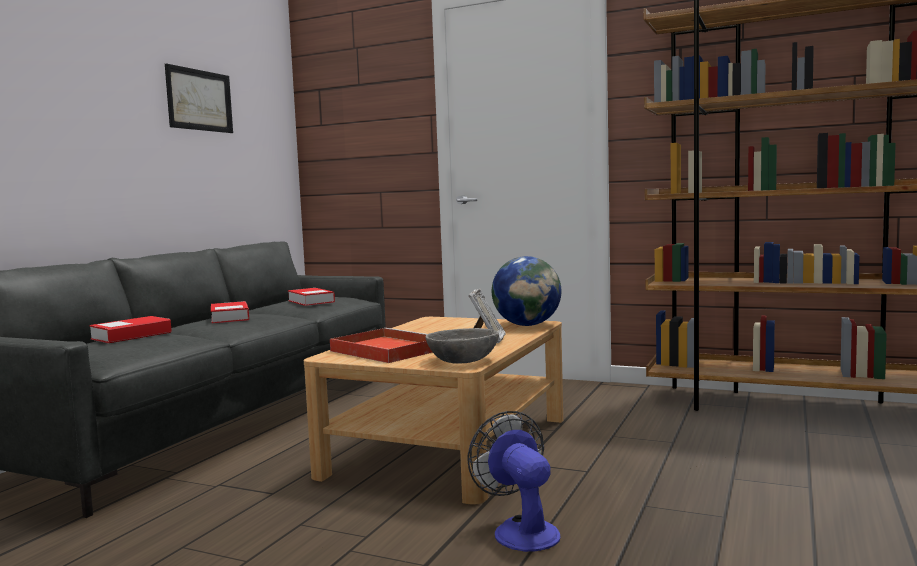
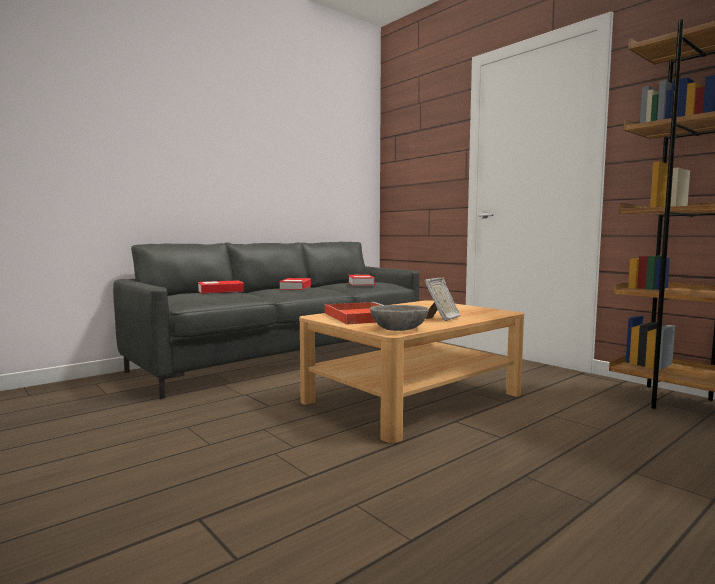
camera: 25 degrees right, 0 degrees up
(199, 100) = (303, 143): picture -> none
(520, 530) = (402, 469): fan -> none
(527, 325) = (492, 312): globe -> none

